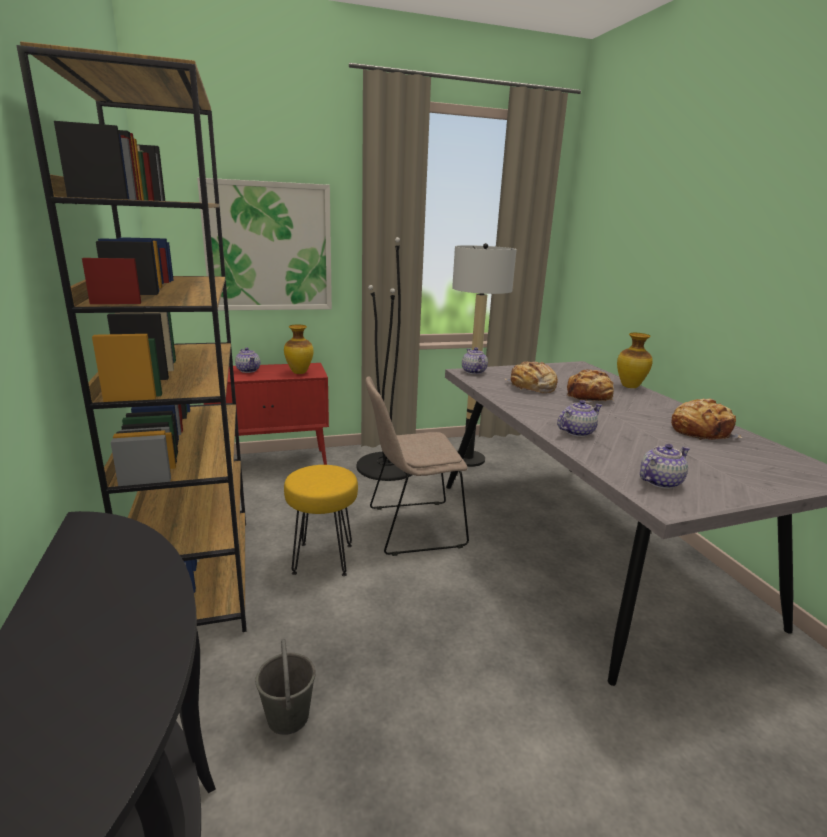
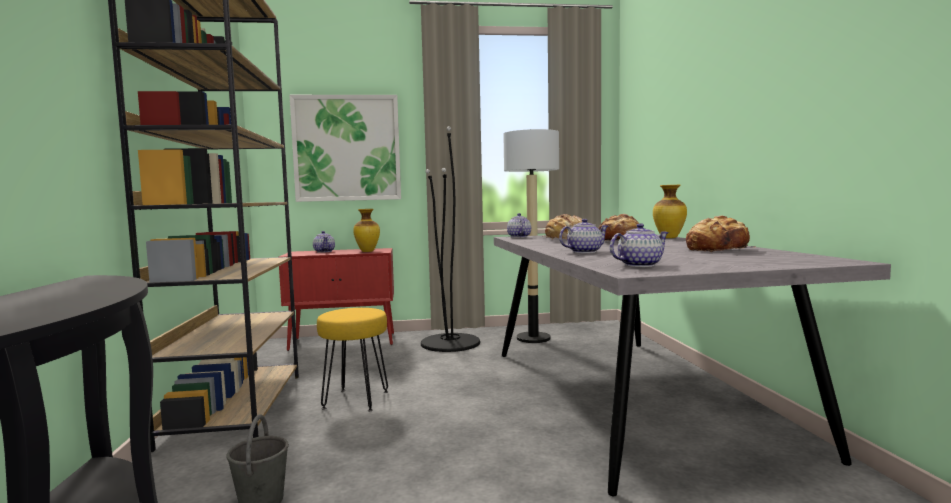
camera: 10 degrees right, 15 degrees down
(412, 527) = (453, 381): beige chair -> none

